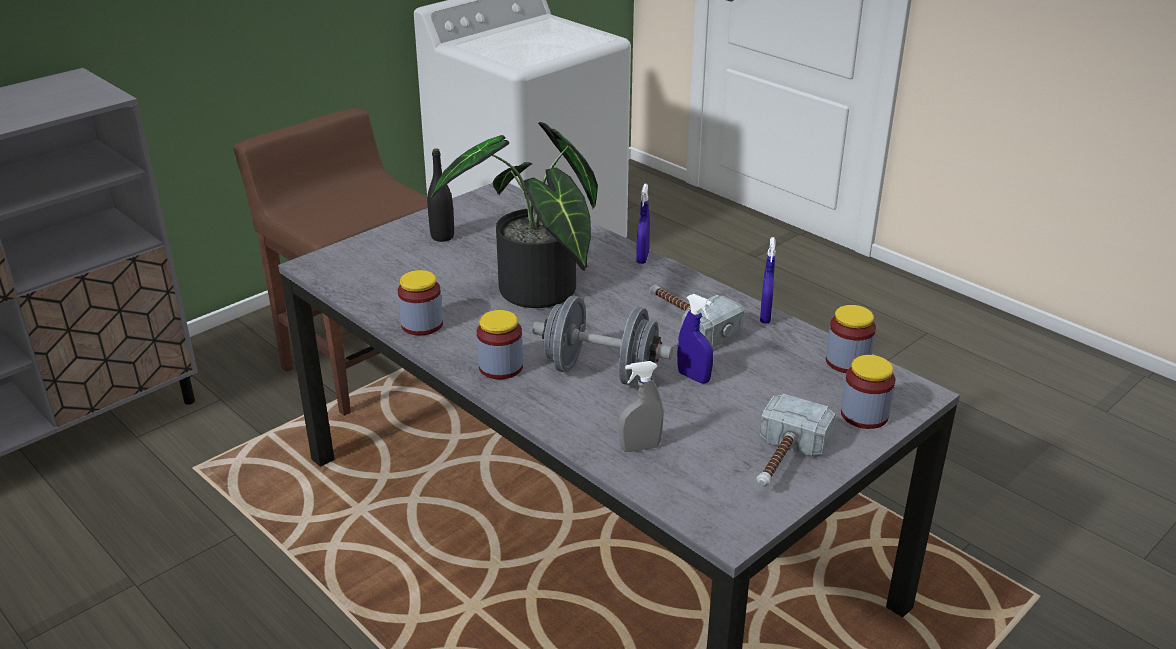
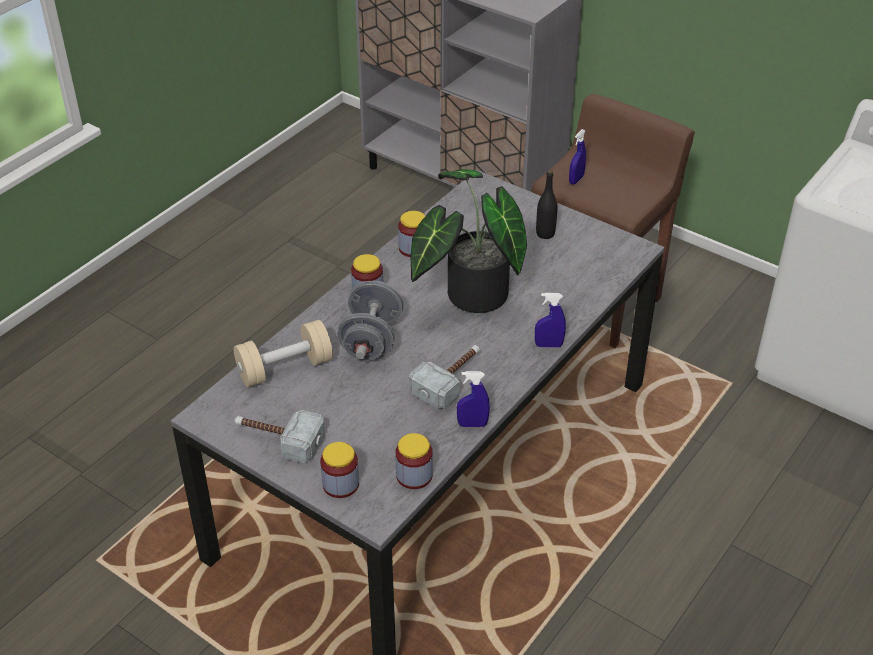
camera: 80 degrees right, 10 degrees up
(640, 447) = (285, 368): grey spray bottle -> beige dumbbell
(693, 377) = (374, 388): blue spray bottle -> blue spray bottle (576, 180)

